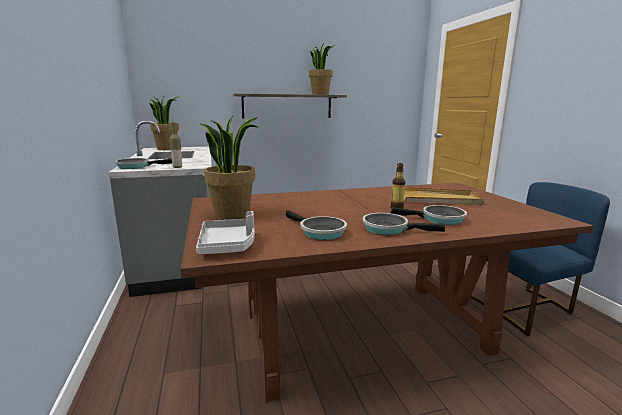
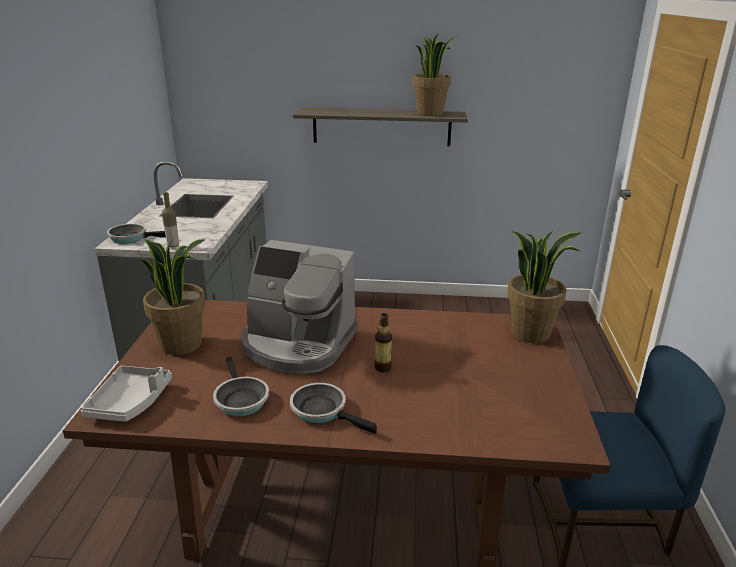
camera: 20 degrees right, 10 degrees up
(167, 149) = (206, 185): potted plant -> potted plant (530, 332)
(323, 206) = (297, 344): none -> coffee machine
(439, 199) = (465, 357): beige tray -> none
(439, 219) = (407, 404): frying pan -> none

